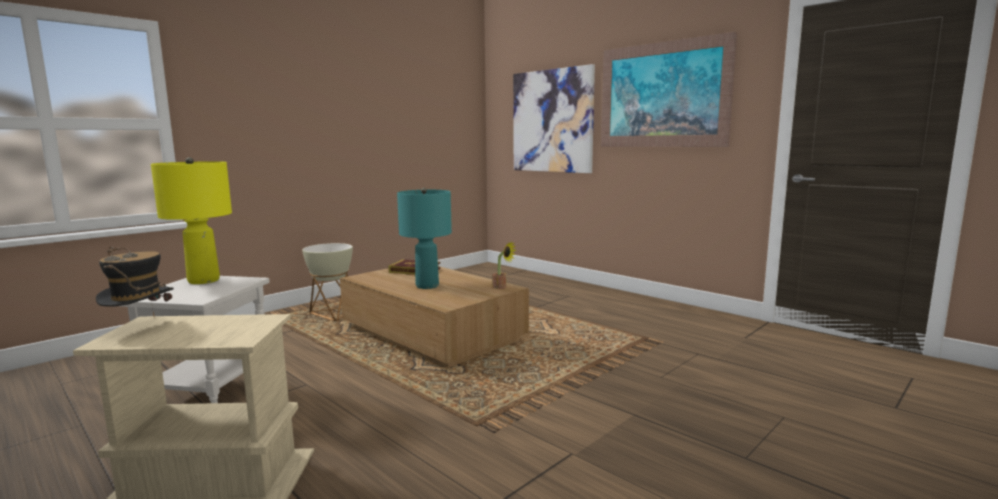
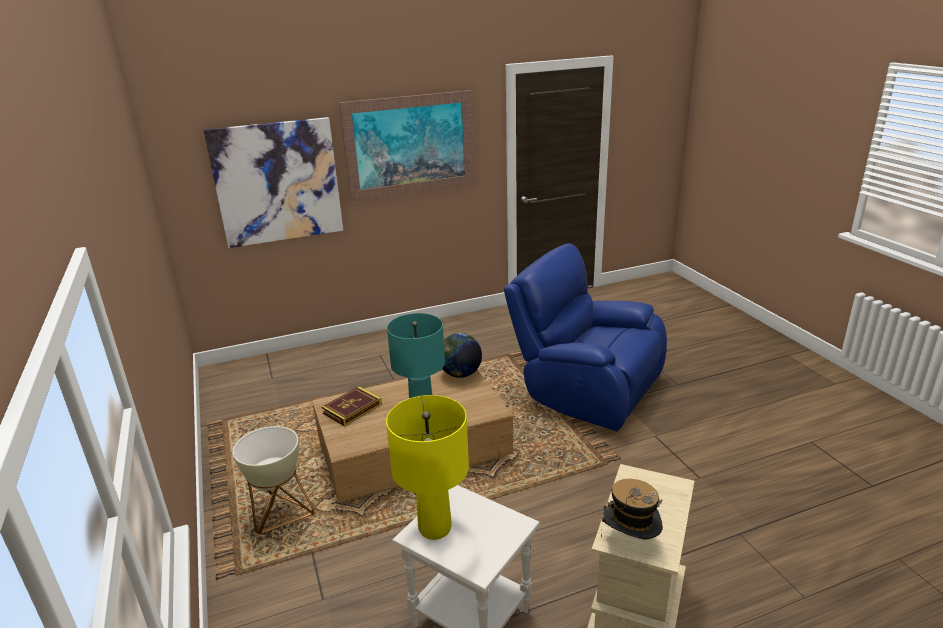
camera: 65 degrees left, 15 degrees up
(502, 287) = (460, 374): potted plant -> globe
(631, 390) = (587, 389): none -> blue armchair

